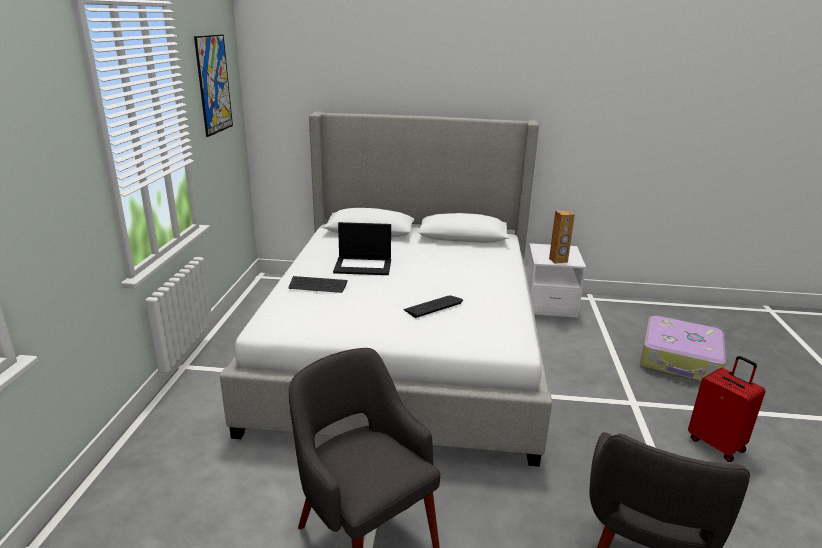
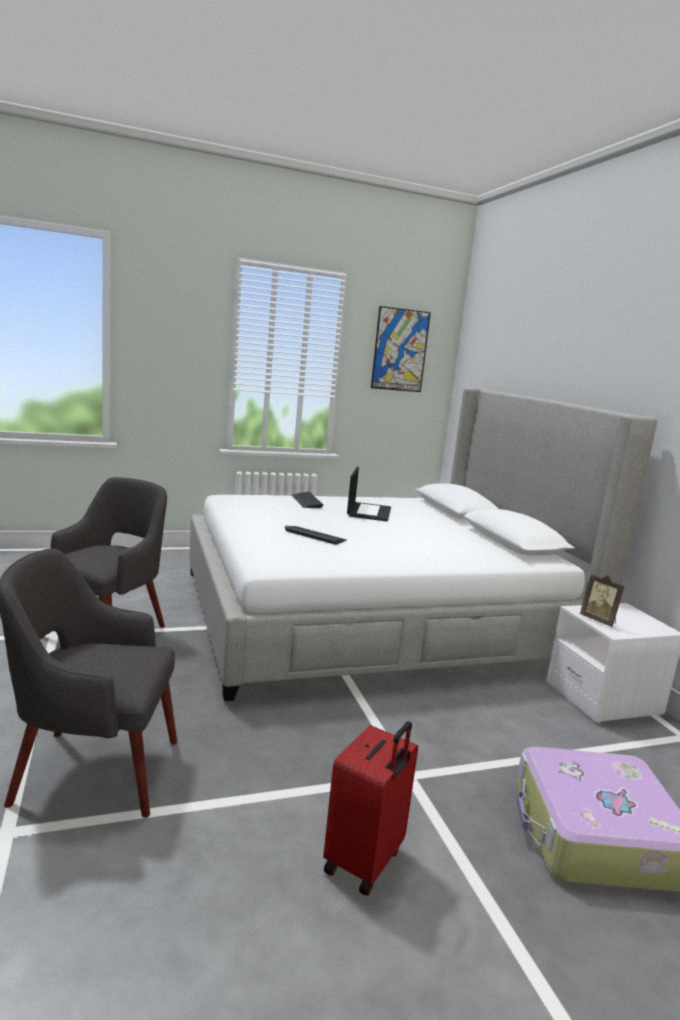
camera: 65 degrees right, 10 degrees down
(363, 266) = (368, 512): laptop -> laptop turned 150 degrees counterclockwise
(558, 260) = (599, 620): brown speaker -> picture frame

